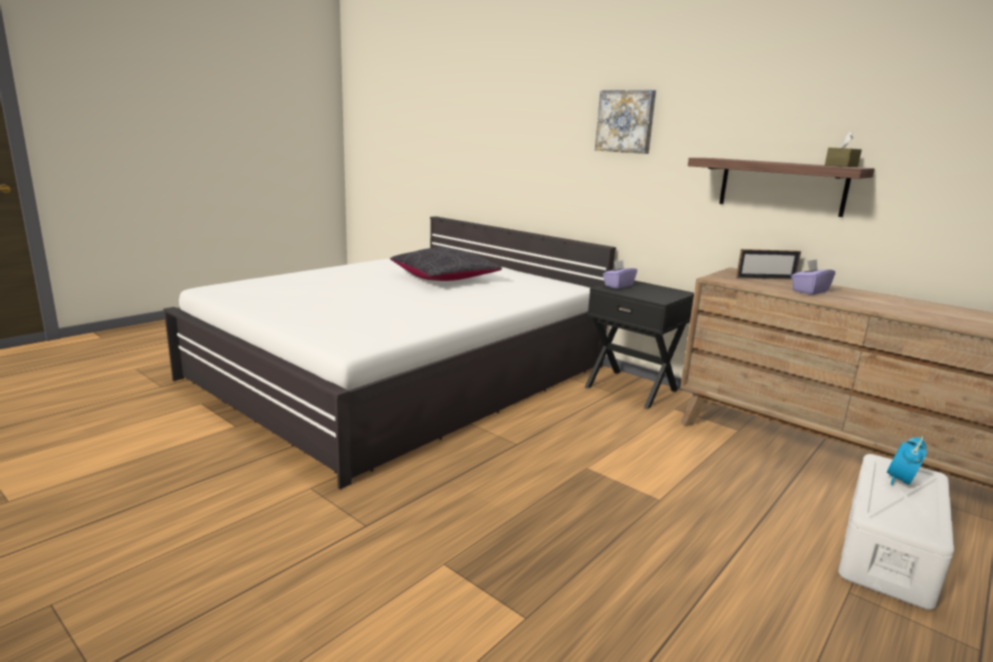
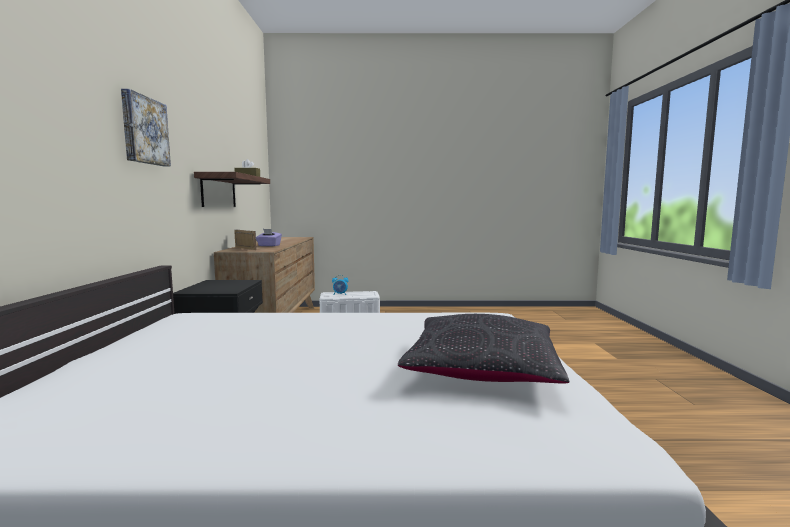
camera: 130 degrees left, 10 degrees down
(444, 278) = (229, 357): black pillow -> black pillow (482, 370)
(618, 285) = (214, 290): purple tissue box -> none

